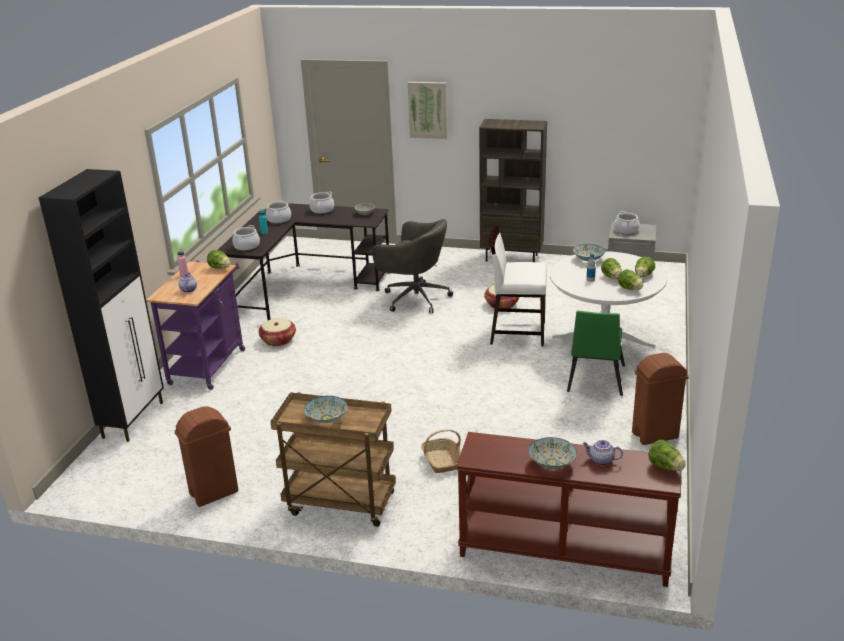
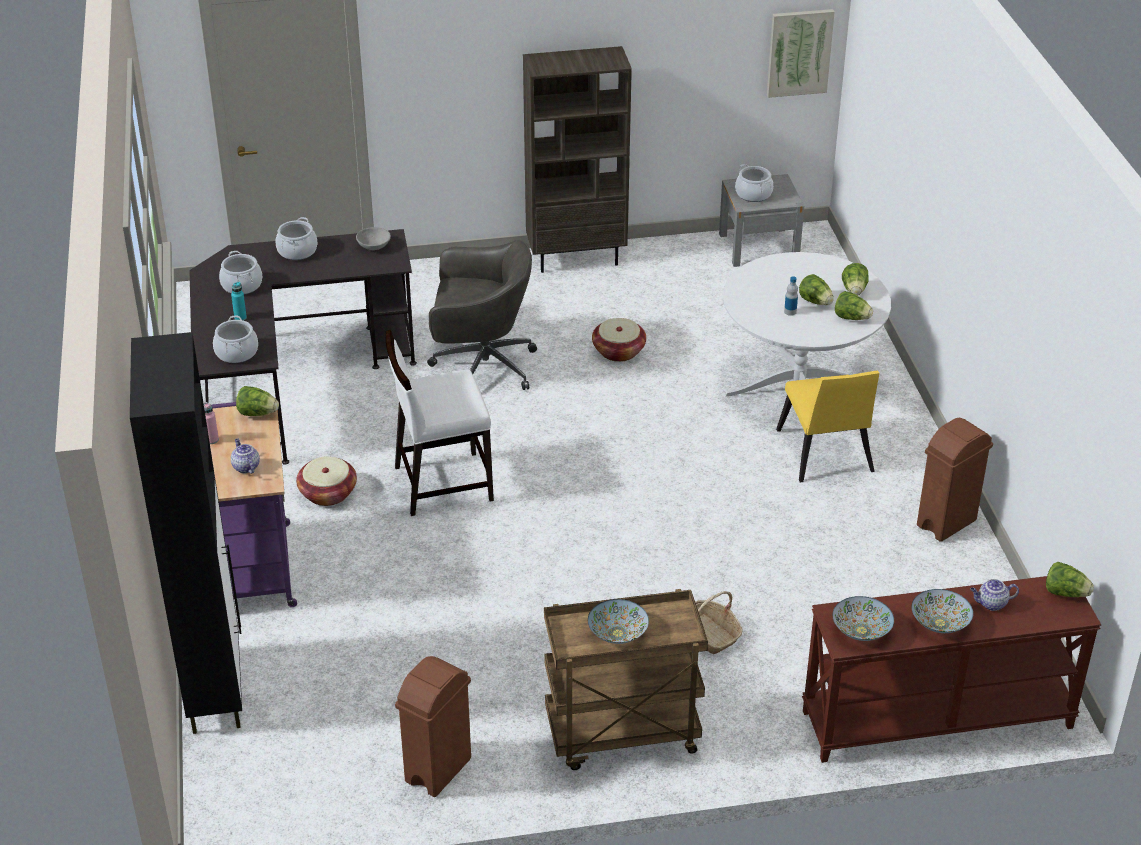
camera: 25 degrees left, 10 degrees up
(428, 110) = (427, 50): picture -> picture (799, 52)
(517, 332) = (672, 398): white chair -> white chair (442, 483)
(588, 259) = (764, 274): bowl -> bowl (861, 630)
(594, 380) = (825, 456): green chair -> yellow chair

